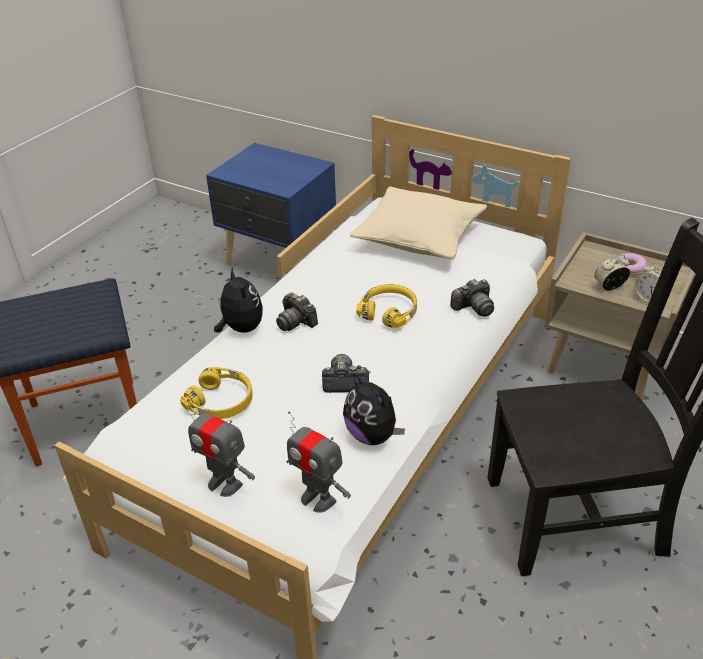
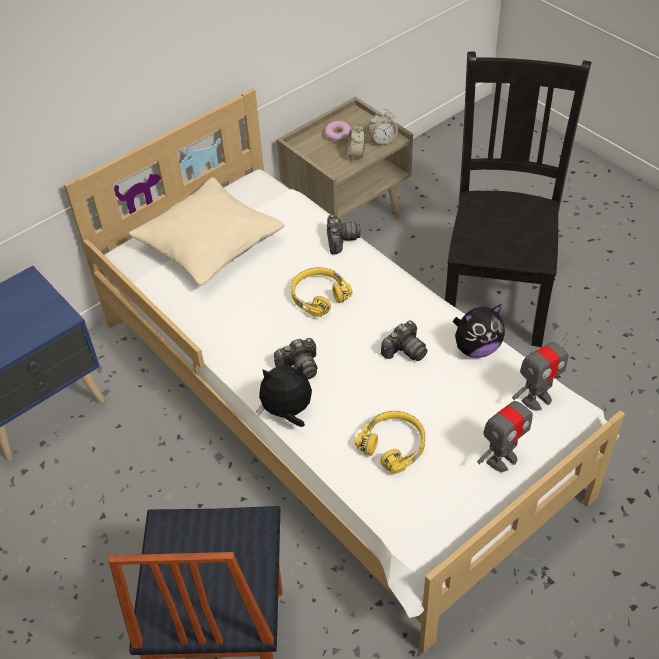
camera: 70 degrees left, 10 degrees up
(344, 382) = (404, 350): camera -> camera turned 150 degrees counterclockwise

